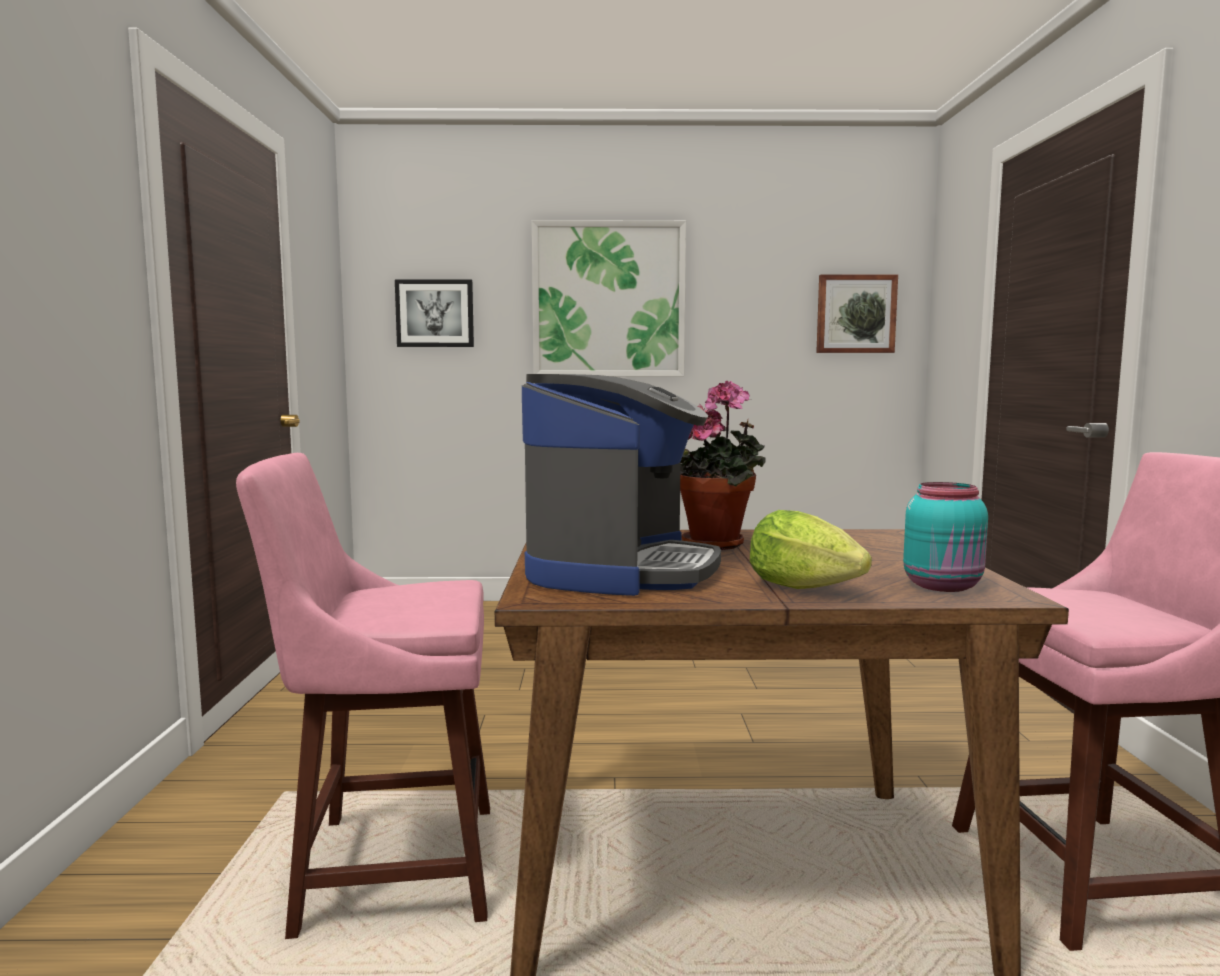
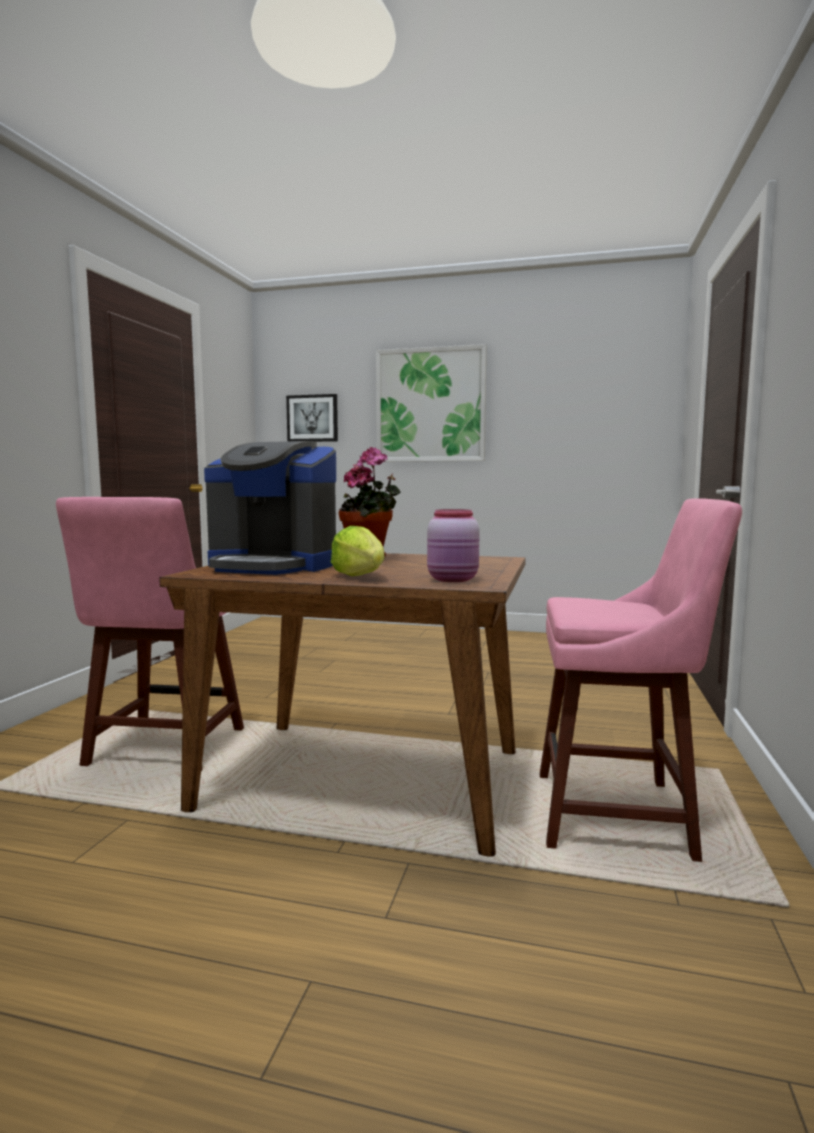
camera: 15 degrees right, 0 degrees up
(386, 867) = (162, 750): pink chair -> pink chair turned 90 degrees counterclockwise
(620, 570) = (273, 566): coffee machine -> coffee machine turned 75 degrees clockwise
(855, 314) = (620, 410): picture -> none
(944, 586) = (454, 580): turquoise jar -> pink jar

